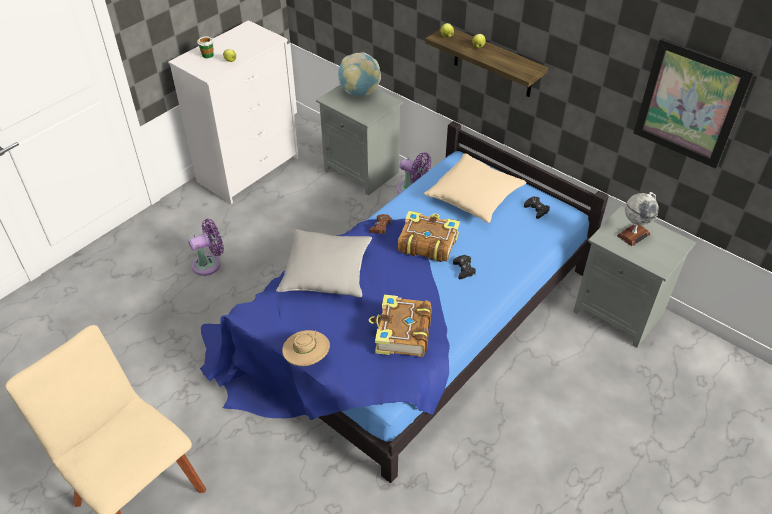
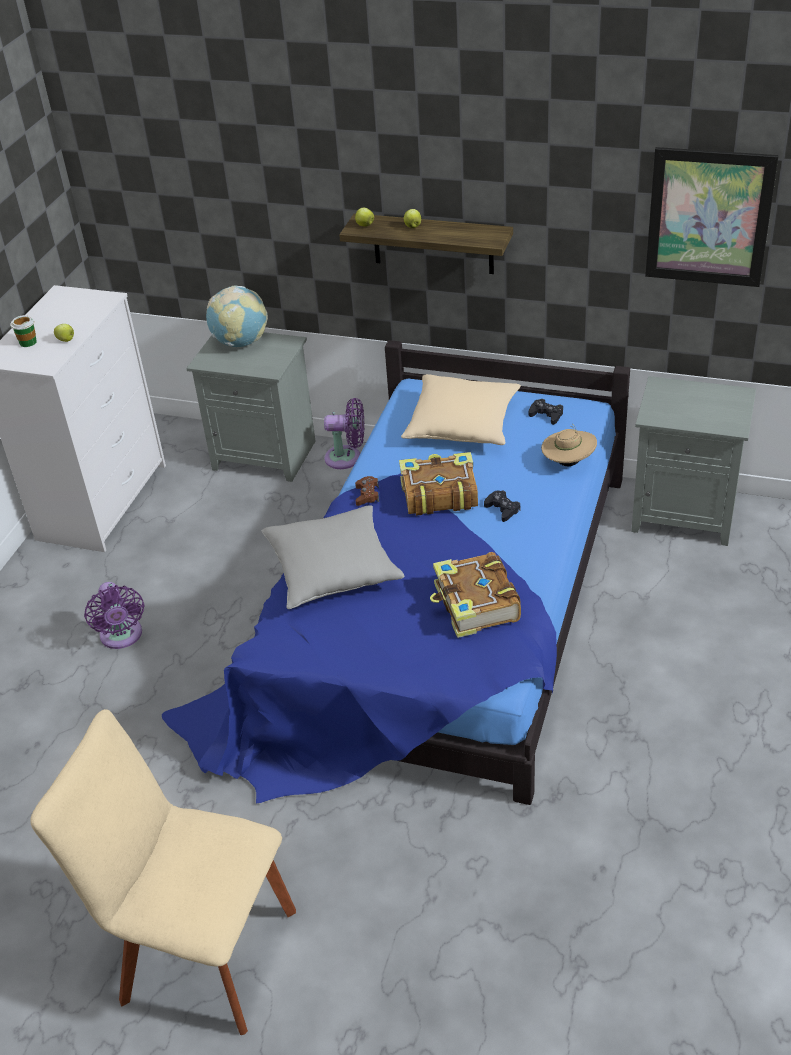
camera: 20 degrees left, 5 degrees down
(209, 264) = (122, 637): purple fan -> purple fan turned 120 degrees clockwise
(307, 358) = (375, 674): beige hat -> beige hat (568, 462)
(633, 234) = (683, 402): globe -> none

